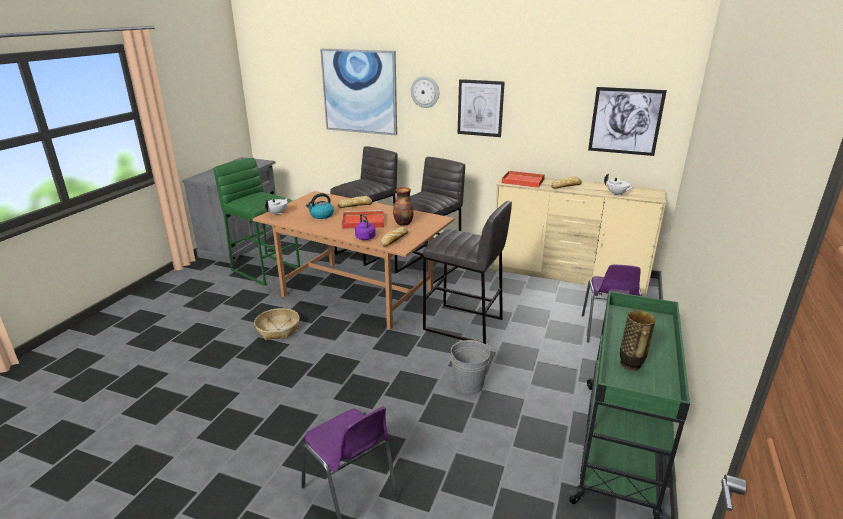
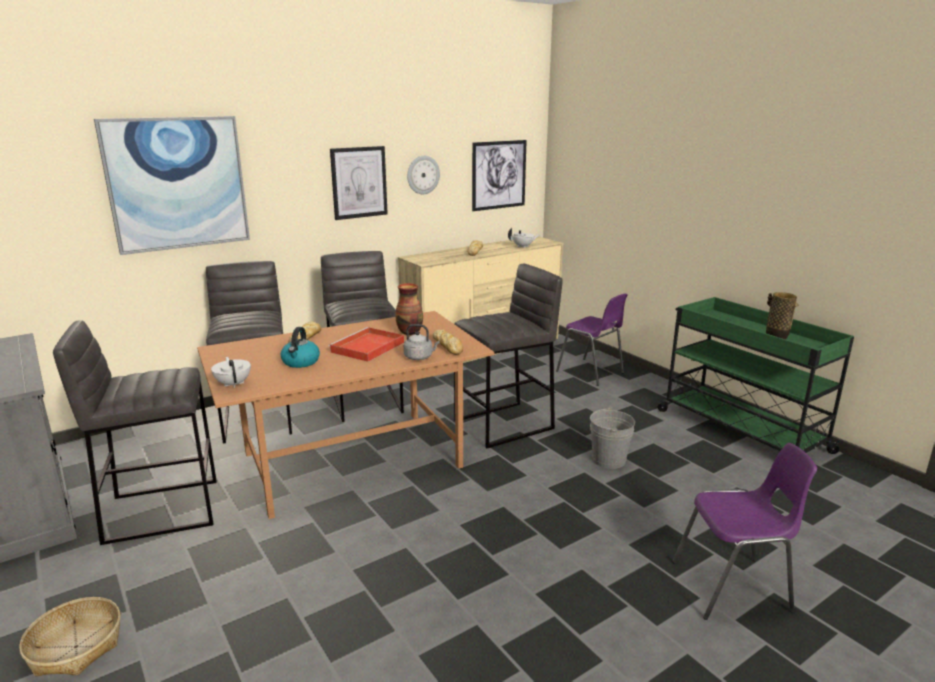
camera: 55 degrees left, 5 degrees down
(266, 269) = (161, 510): green stool -> grey stool
(278, 329) = (357, 547): basket -> basket (76, 647)
(366, 238) = (420, 357): purple kettle -> grey kettle
(425, 92) = (284, 170): wall clock -> wall clock (423, 175)
(522, 181) = (433, 258): red tray -> none

